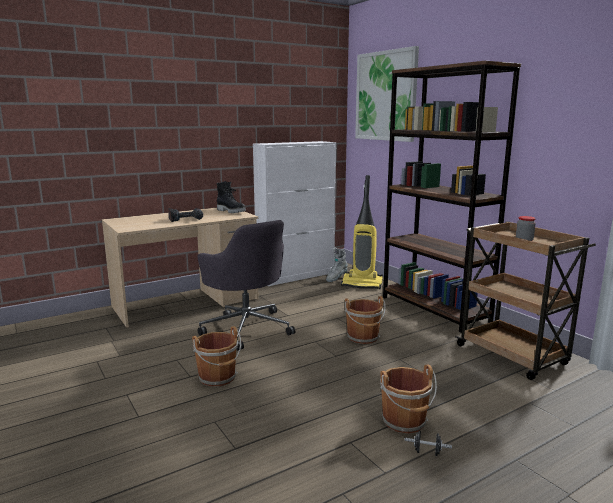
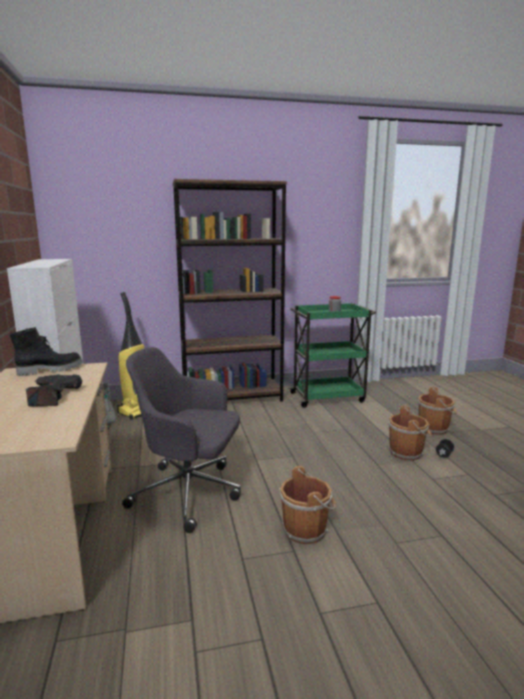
camera: 70 degrees left, 0 degrees up
(246, 328) = (190, 493): grey office chair -> grey office chair turned 150 degrees counterclockwise
(363, 338) = (265, 436): brown bucket -> brown bucket (434, 428)
(386, 96) = (113, 204): picture -> none
(513, 356) = (328, 397): brown cart -> green cart

